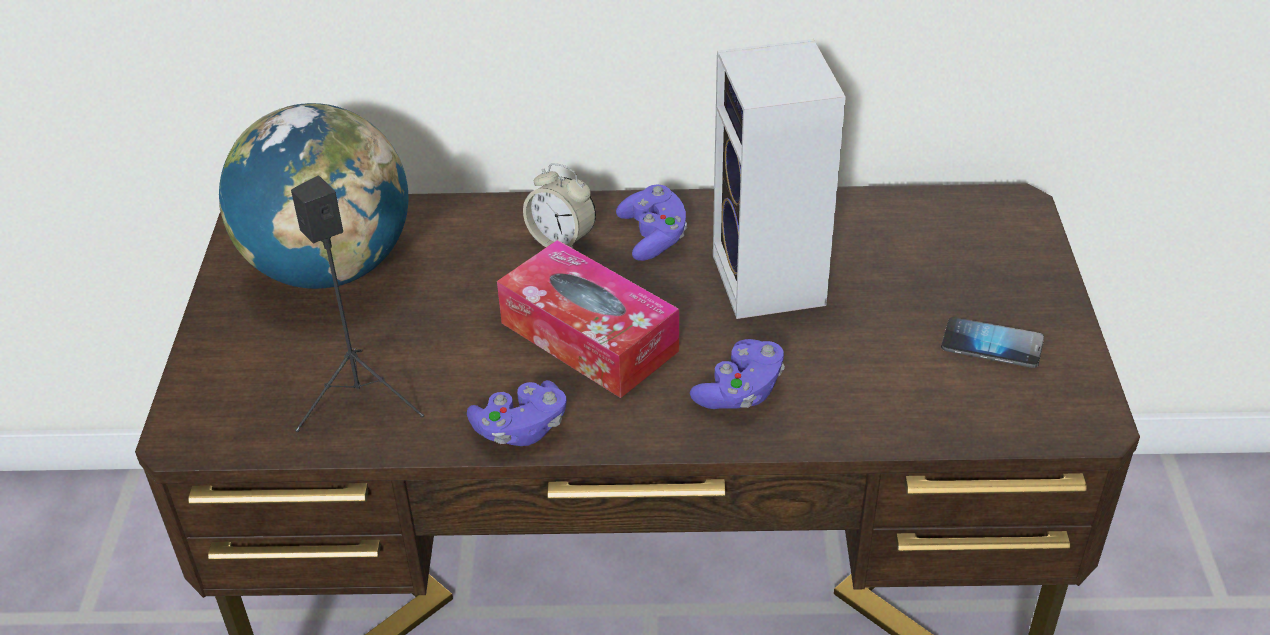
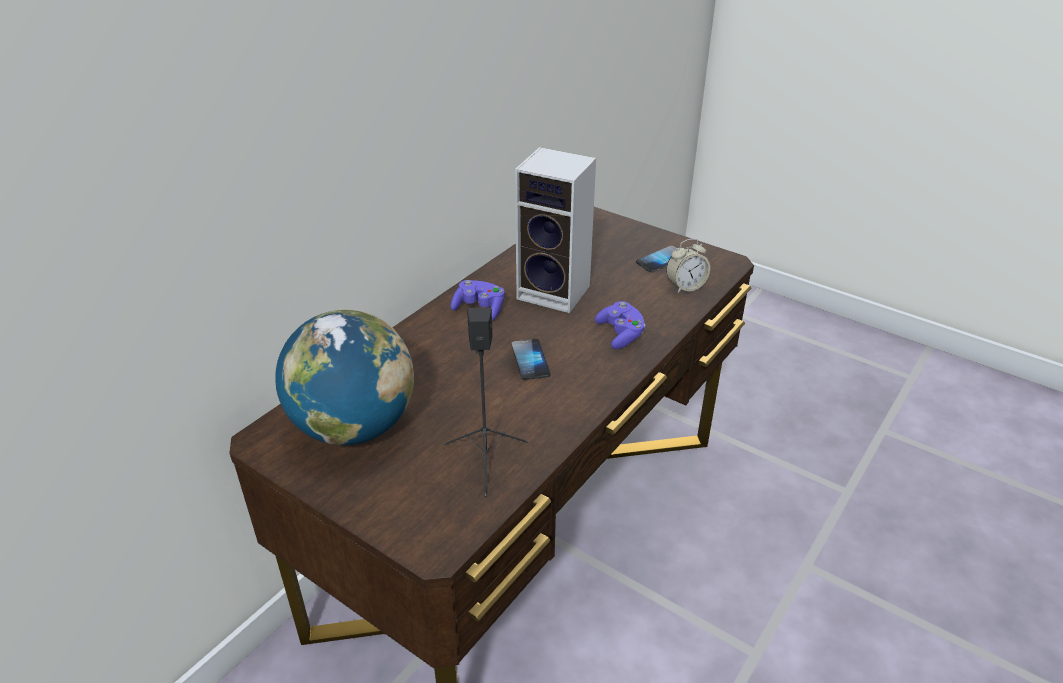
camera: 55 degrees left, 5 degrees down
(520, 429) = (574, 411): purple game controller -> none
(561, 240) = (444, 337): alarm clock -> alarm clock (685, 287)
(589, 337) = (530, 360): tissue box -> phone

